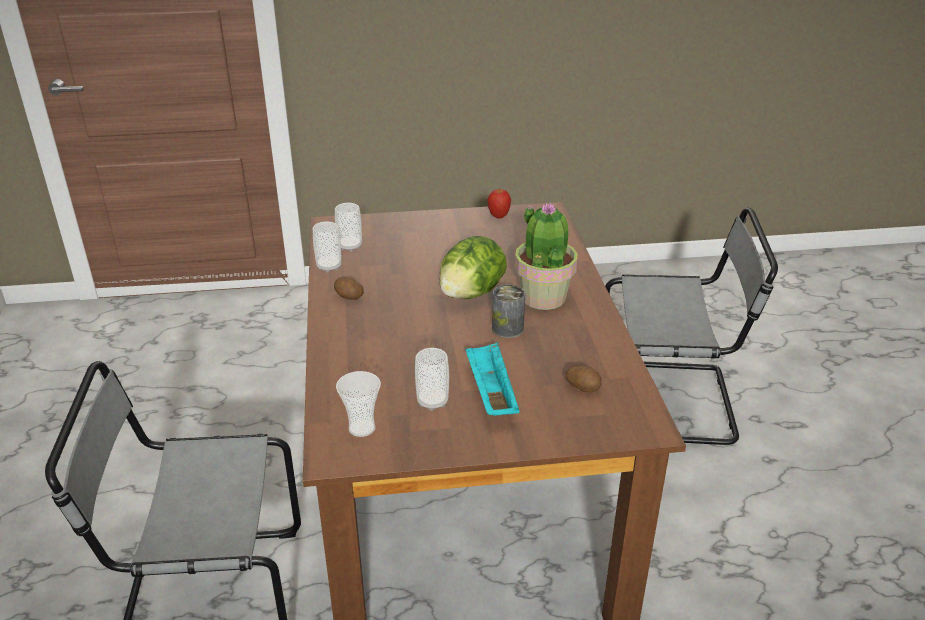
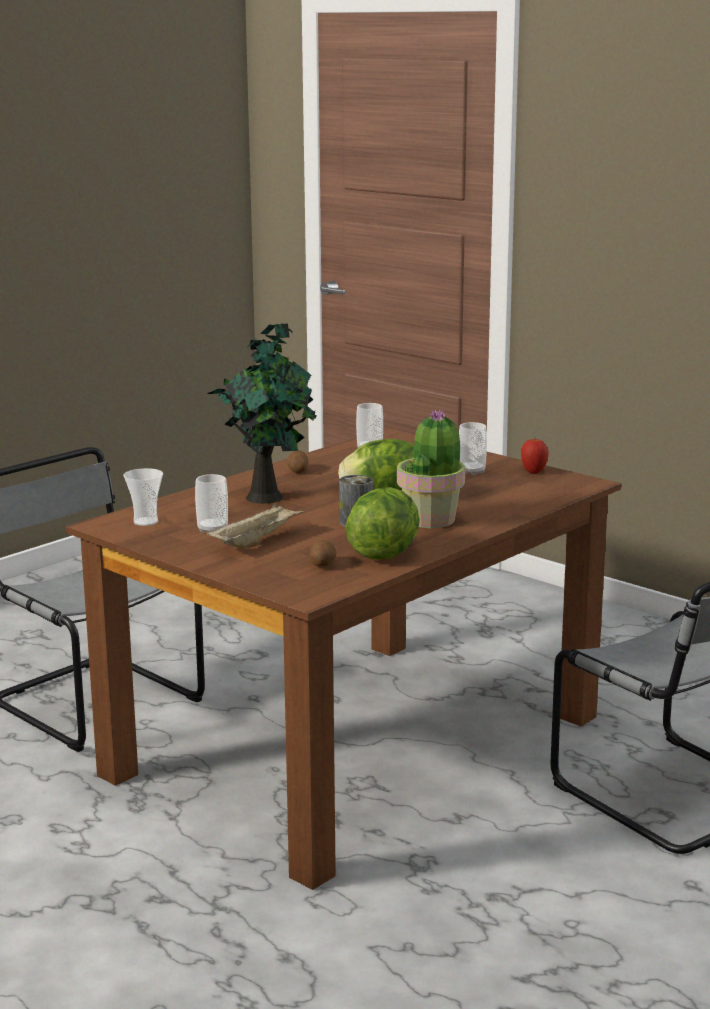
camera: 50 degrees right, 15 degrees down
(329, 266) = (326, 454): cup -> cup (471, 471)
(390, 338) = (267, 497): none -> potted plant
(490, 393) = (256, 541): turquoise tray -> beige tray
(592, 349) = (384, 553): none -> lettuce

